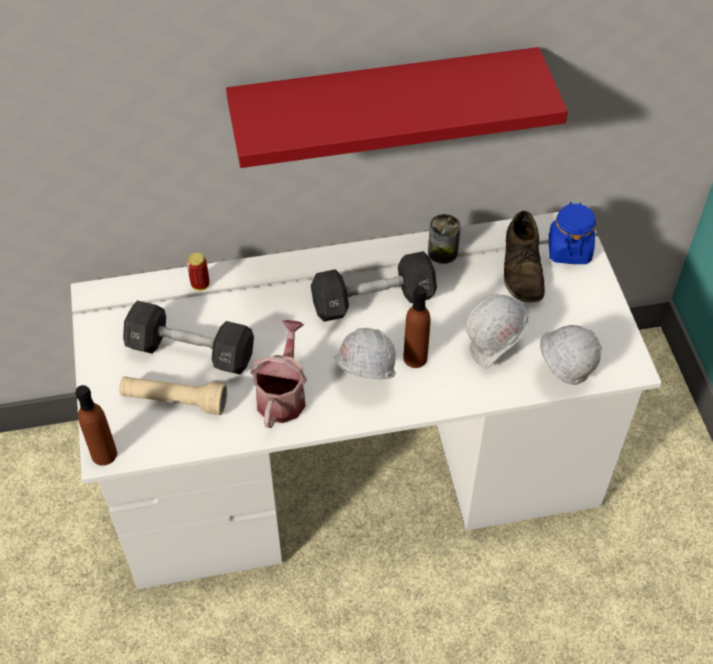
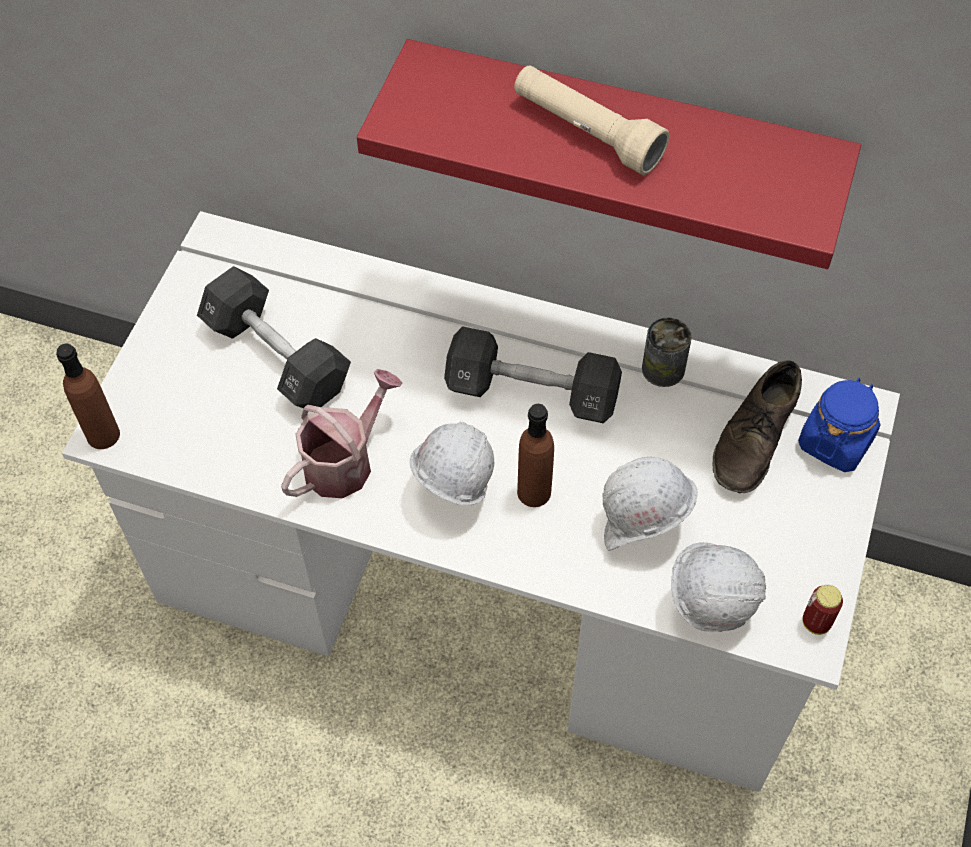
camera: 30 degrees right, 5 degrees up
(174, 401) = (219, 409): beige flashlight -> beige flashlight (586, 132)
(200, 285) = (341, 278): can -> can (816, 622)

